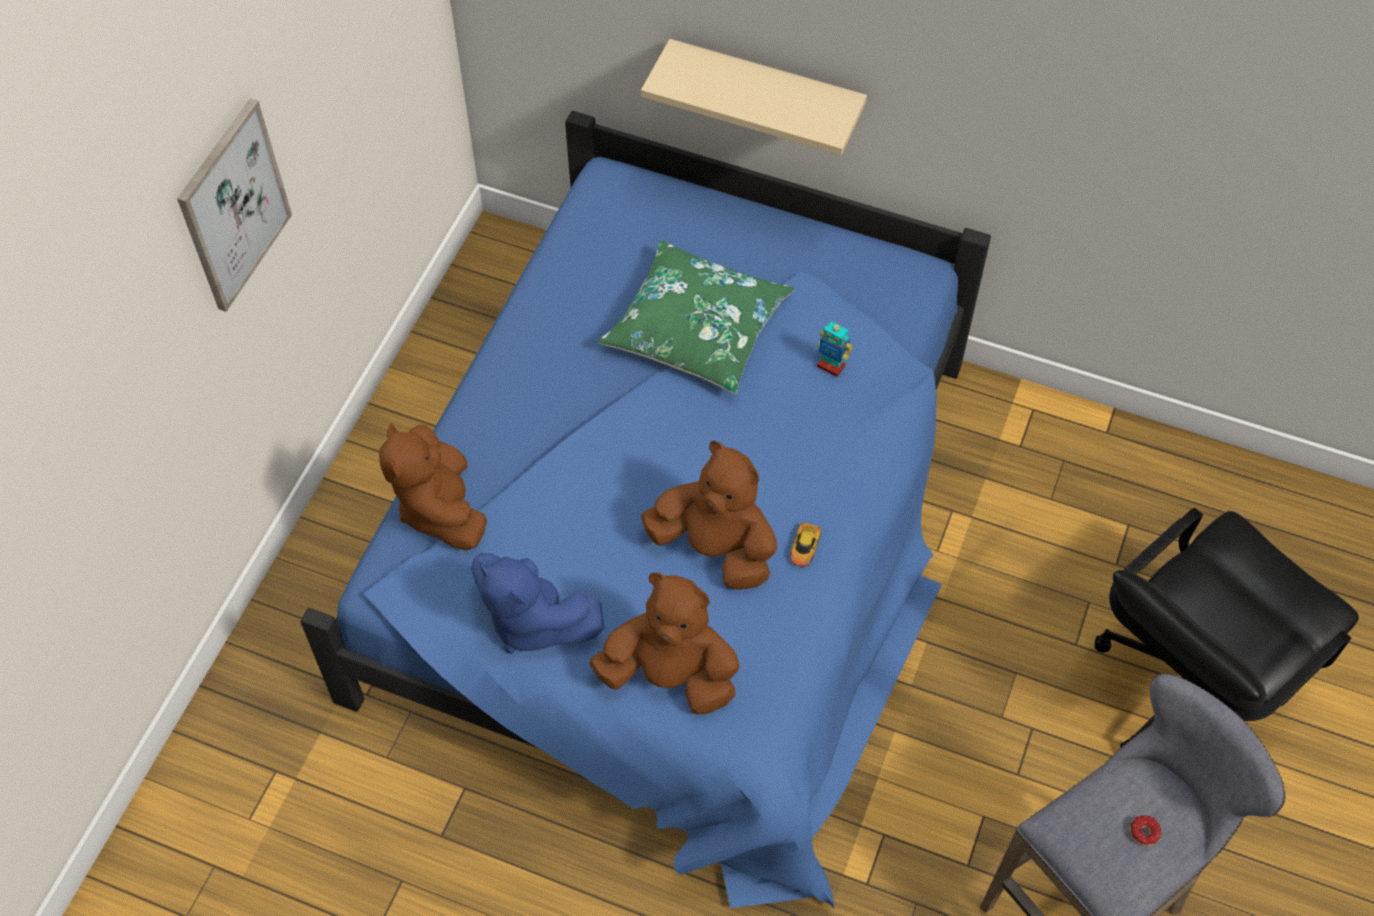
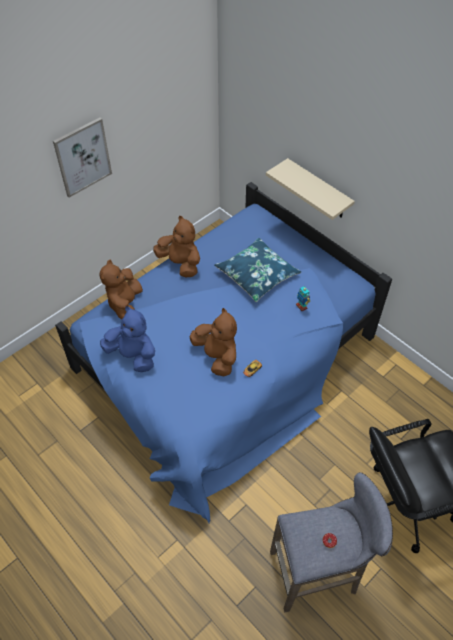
camera: 25 degrees right, 5 degrees down
(532, 621) = (133, 355): blue plush toy -> blue plush toy turned 150 degrees clockwise
(670, 676) = (172, 396): brown plush toy -> brown plush toy (180, 263)
(697, 329) = (257, 275): green pillow -> blue pillow

